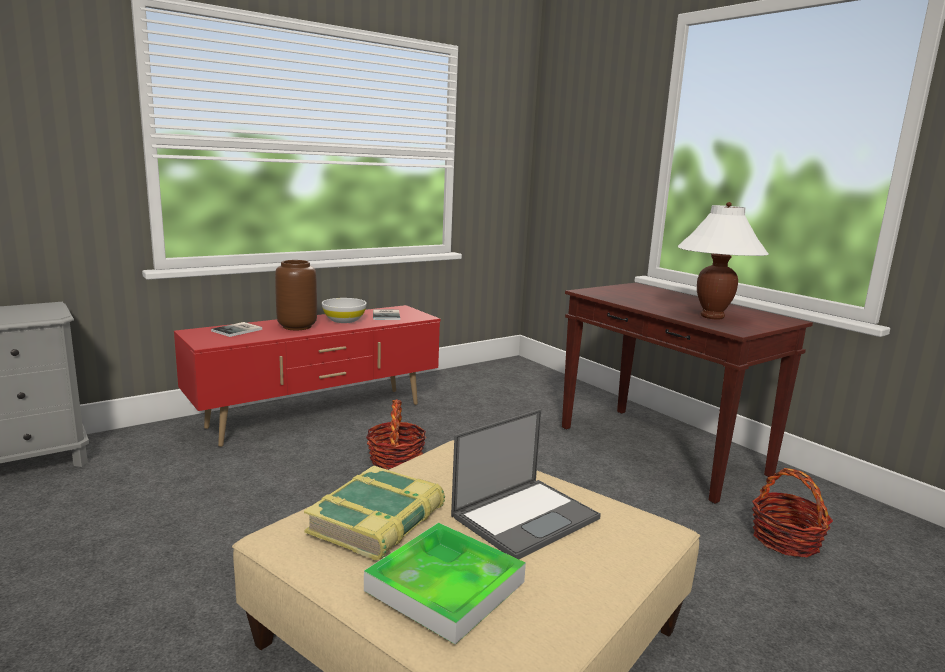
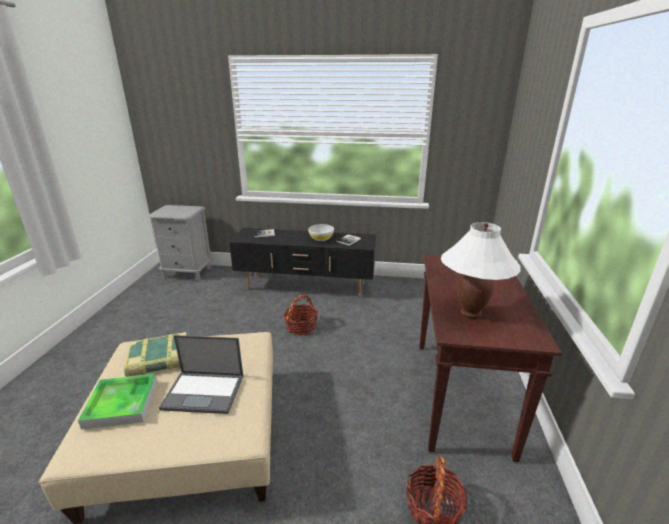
camera: 45 degrees right, 10 degrees up
(297, 326) = (292, 237): brown vase -> none
(319, 416) = (306, 287): red tv stand -> black tv stand

